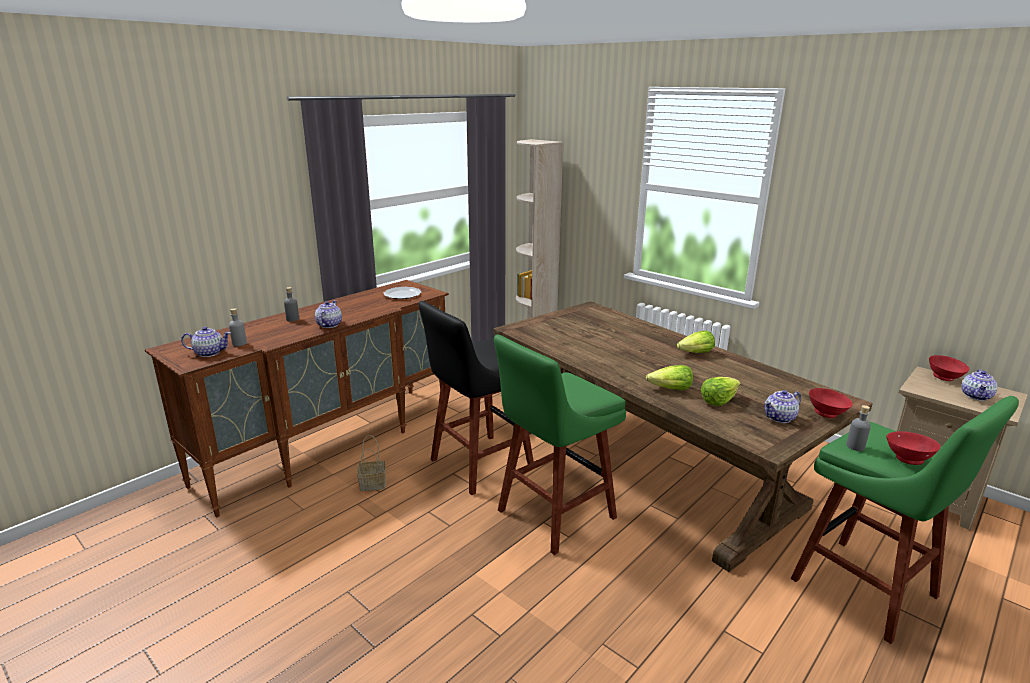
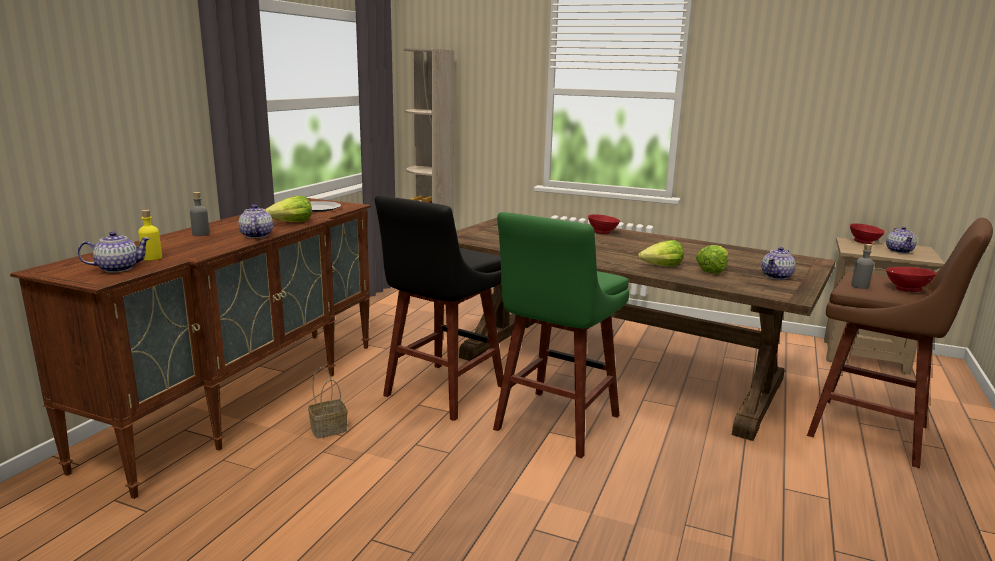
camera: 20 degrees left, 5 degrees down
(239, 343) = (152, 258): grey bottle -> yellow bottle
(696, 353) = (654, 241): lettuce -> lettuce (291, 223)
(827, 414) = (810, 270): red bowl -> red bowl (603, 232)
(867, 590) = (871, 432): green stool -> brown stool

